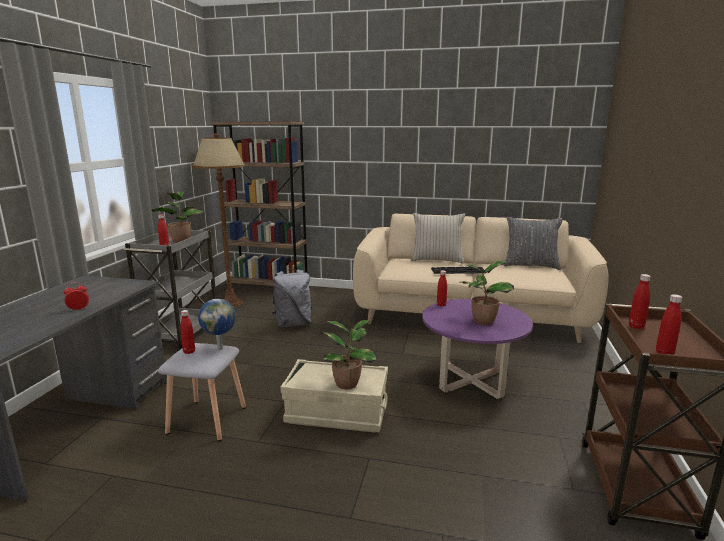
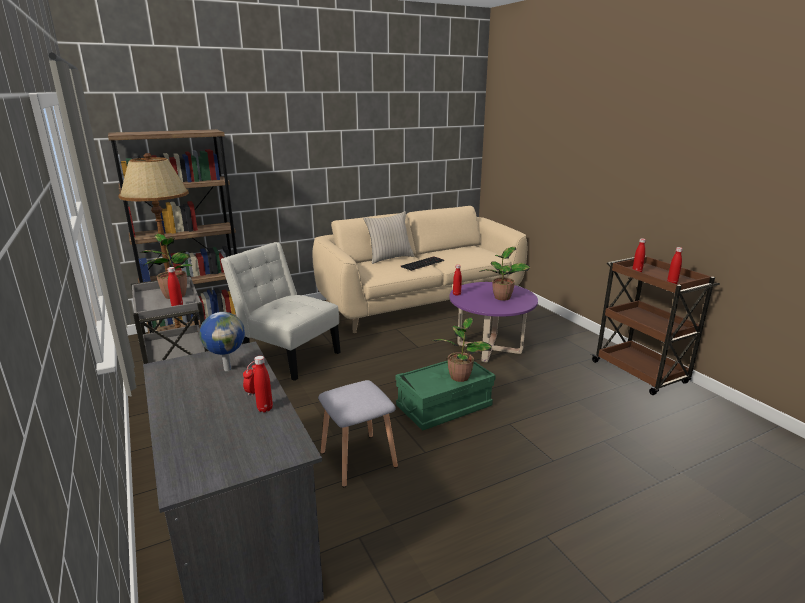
camera: 40 degrees left, 5 degrees up
(189, 352) = (346, 398): red bottle -> red bottle (265, 408)
(220, 348) = (365, 384): globe -> globe (227, 369)
(293, 324) = (288, 355): grey backpack -> white chair
(337, 413) = (444, 407): beige storage box -> green storage box
(530, 265) = (458, 247): grey pillow -> none

